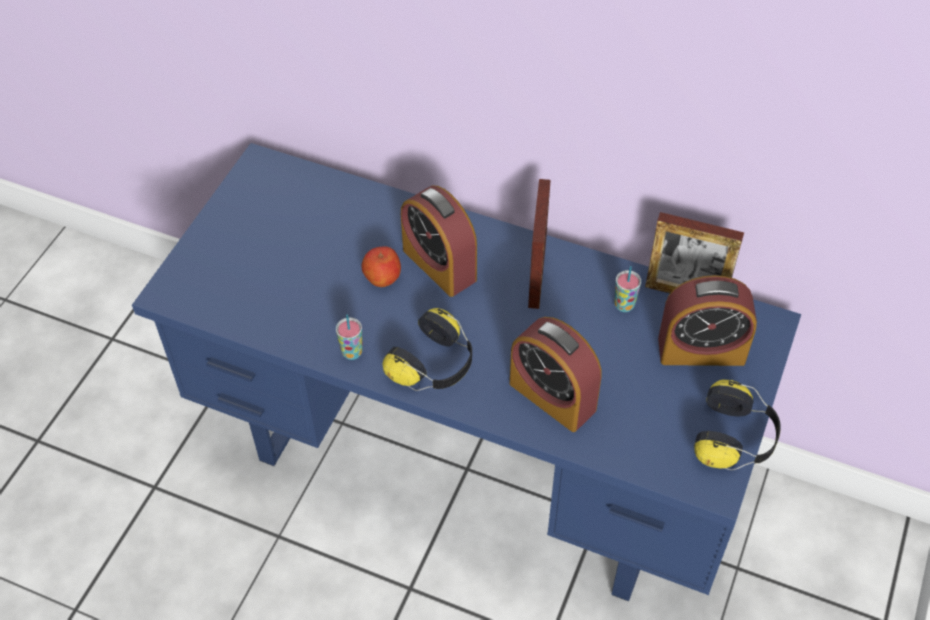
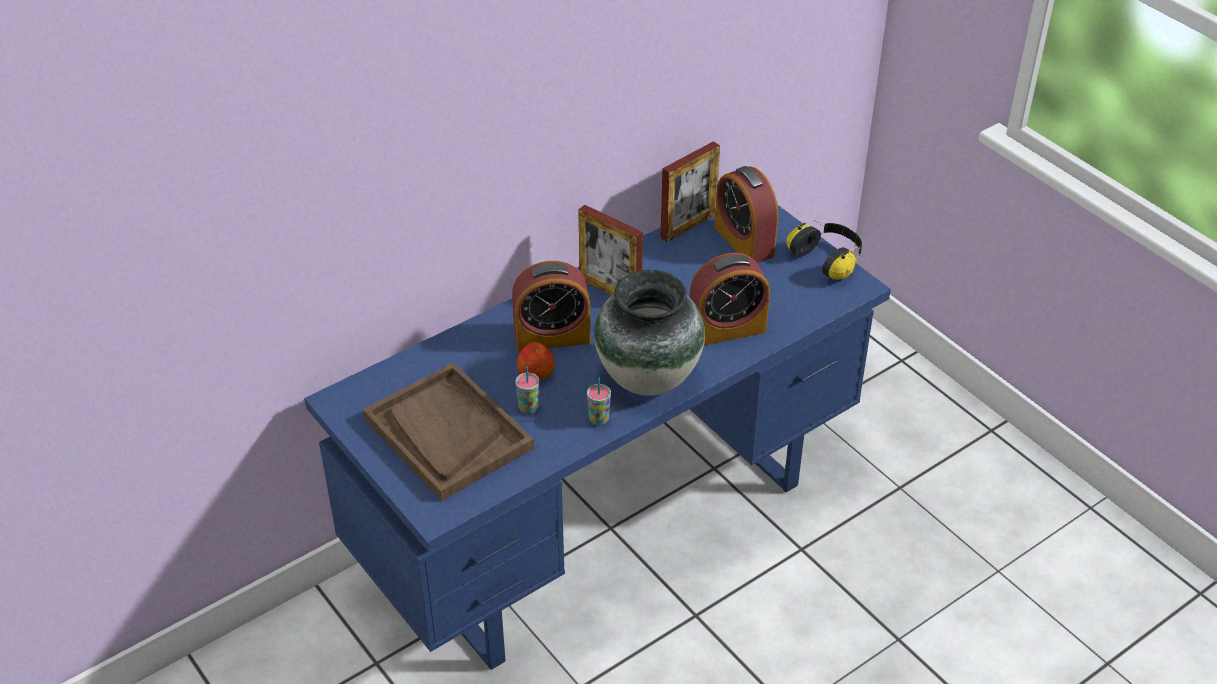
camera: 60 degrees left, 10 degrees down
(266, 253) = (447, 433): none -> brown tray
(434, 365) = (649, 378): headphones -> vase
(624, 305) = (674, 259): cup -> cup (528, 408)
(701, 350) = (744, 241): alarm clock -> alarm clock turned 120 degrees clockwise

